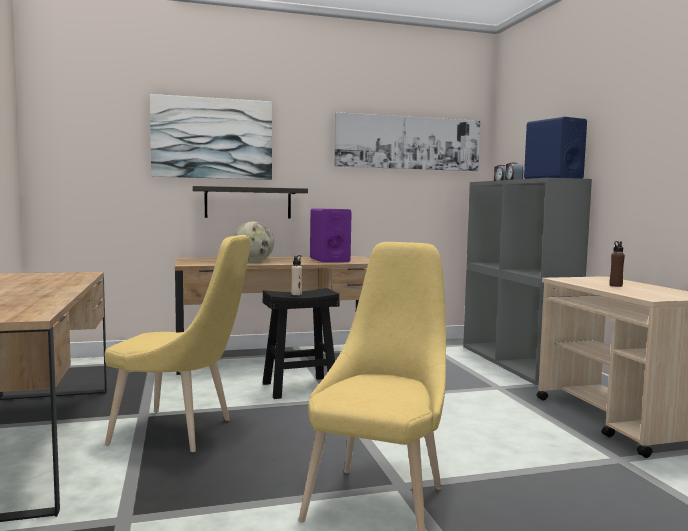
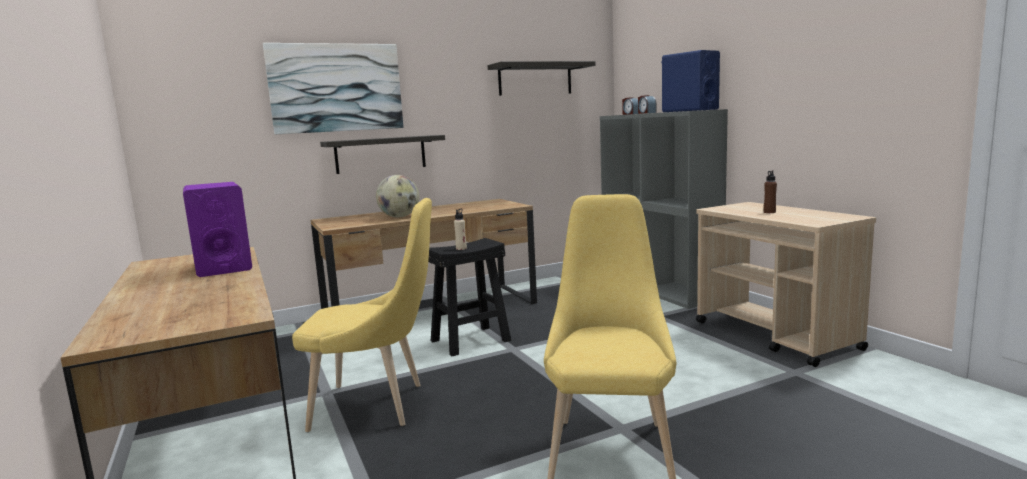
camera: 10 degrees left, 5 degrees up
(329, 260) = (473, 207): purple speaker -> purple speaker (223, 267)
(408, 143) = (535, 79): picture -> shelf

